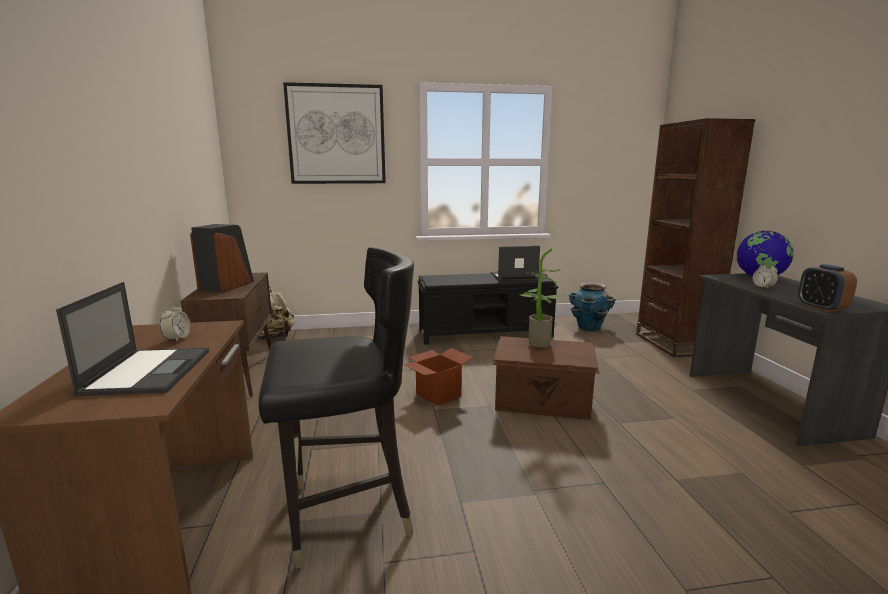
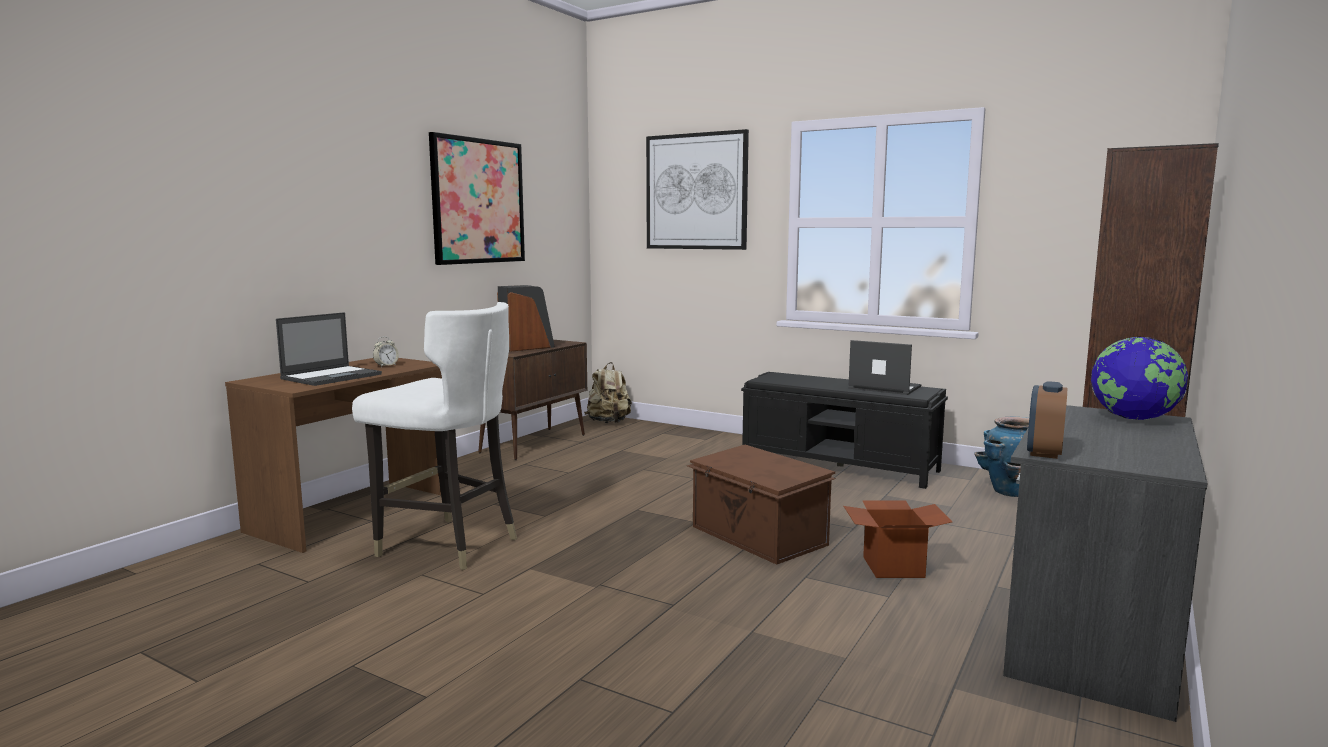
camera: 40 degrees right, 5 degrees down
(161, 135) = (478, 201): none -> picture
(348, 514) = (448, 545): black chair -> white chair
(438, 395) = (665, 501): cardboard box -> cardboard box (893, 567)
(537, 344) = (763, 458): potted plant -> none
(763, 287) = (1074, 425): alarm clock -> none

